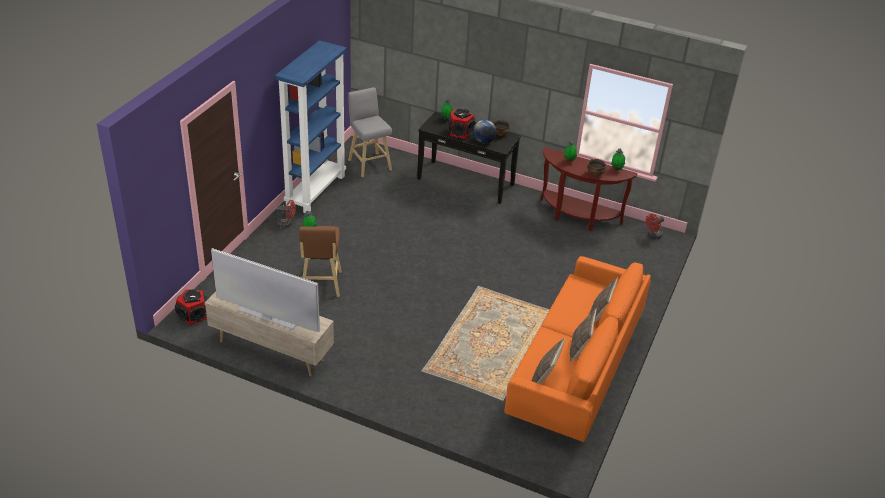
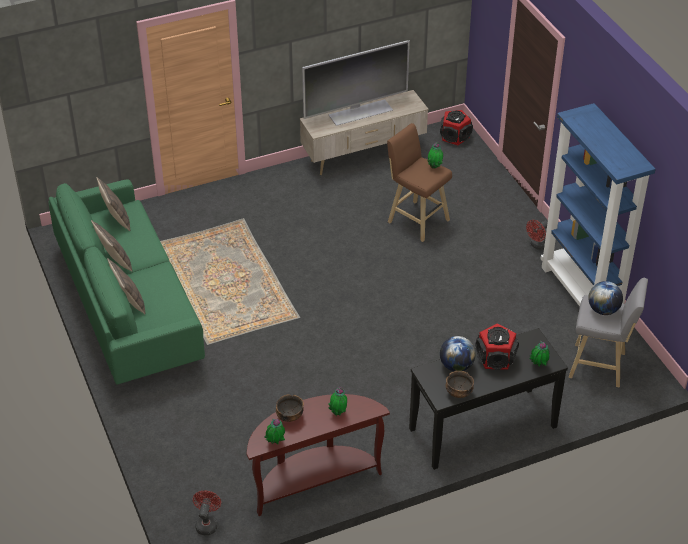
camera: 135 degrees right, 5 degrees up
(369, 123) = (603, 310): none -> globe
(574, 368) = (130, 306): orange sofa -> green sofa

